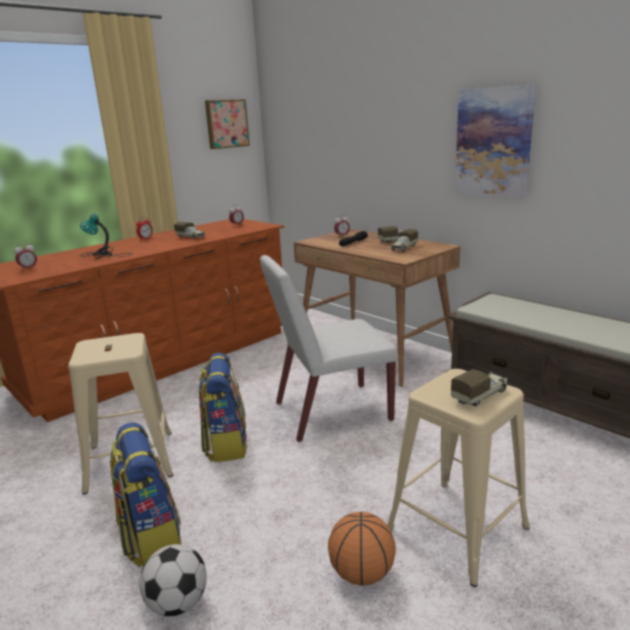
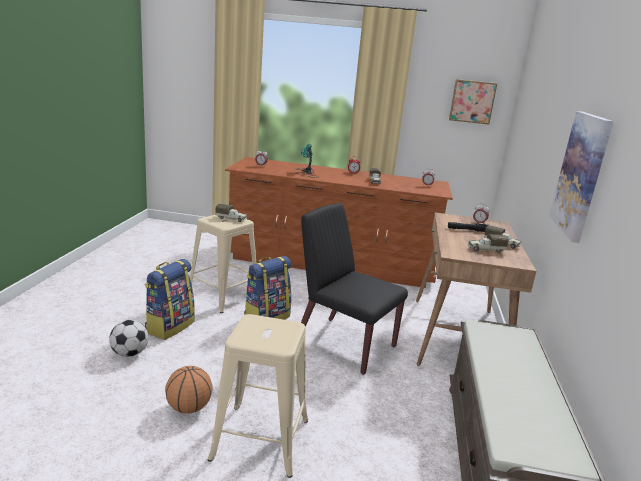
camera: 50 degrees right, 0 degrees up
(331, 412) = (344, 344): white chair -> black chair
(480, 395) = (265, 338): toy truck -> toy truck (231, 219)

